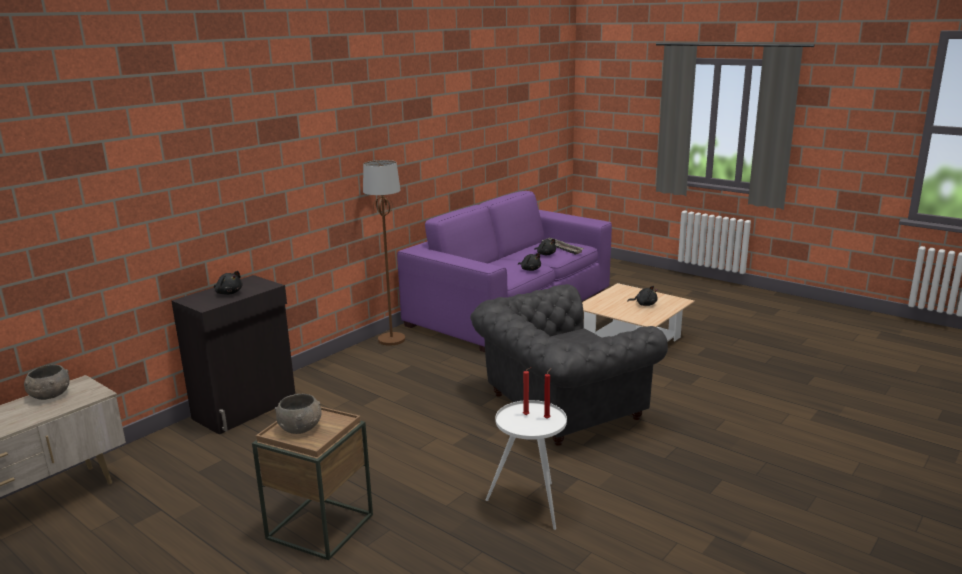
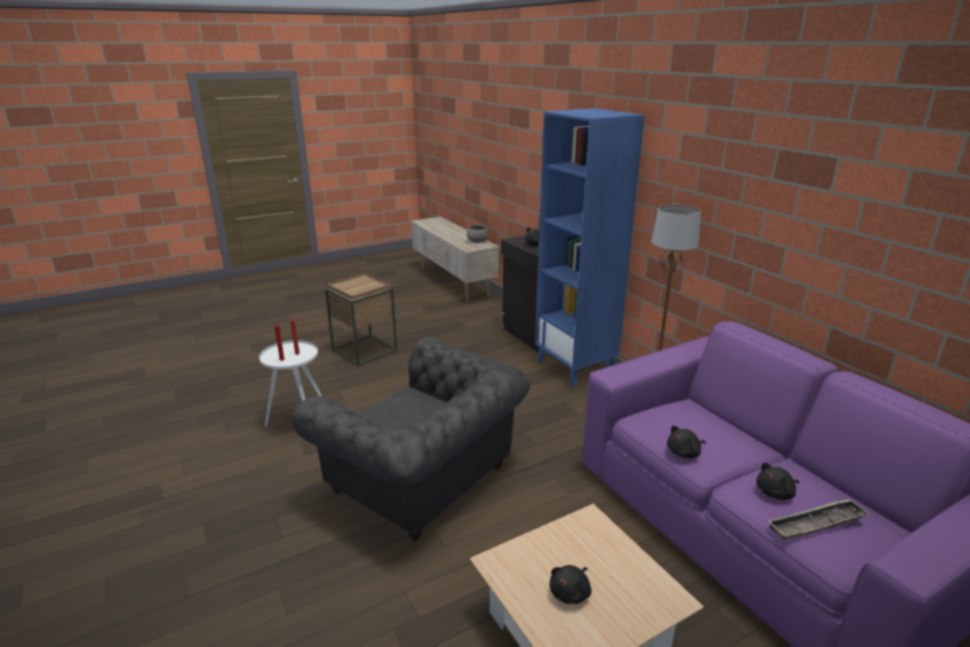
camera: 110 degrees right, 5 degrees up
(300, 427) = (360, 283): grey bowl -> none
(323, 376) = (575, 367): none -> blue bookcase
(559, 407) = (424, 482): grey armchair -> grey armchair turned 135 degrees clockwise

